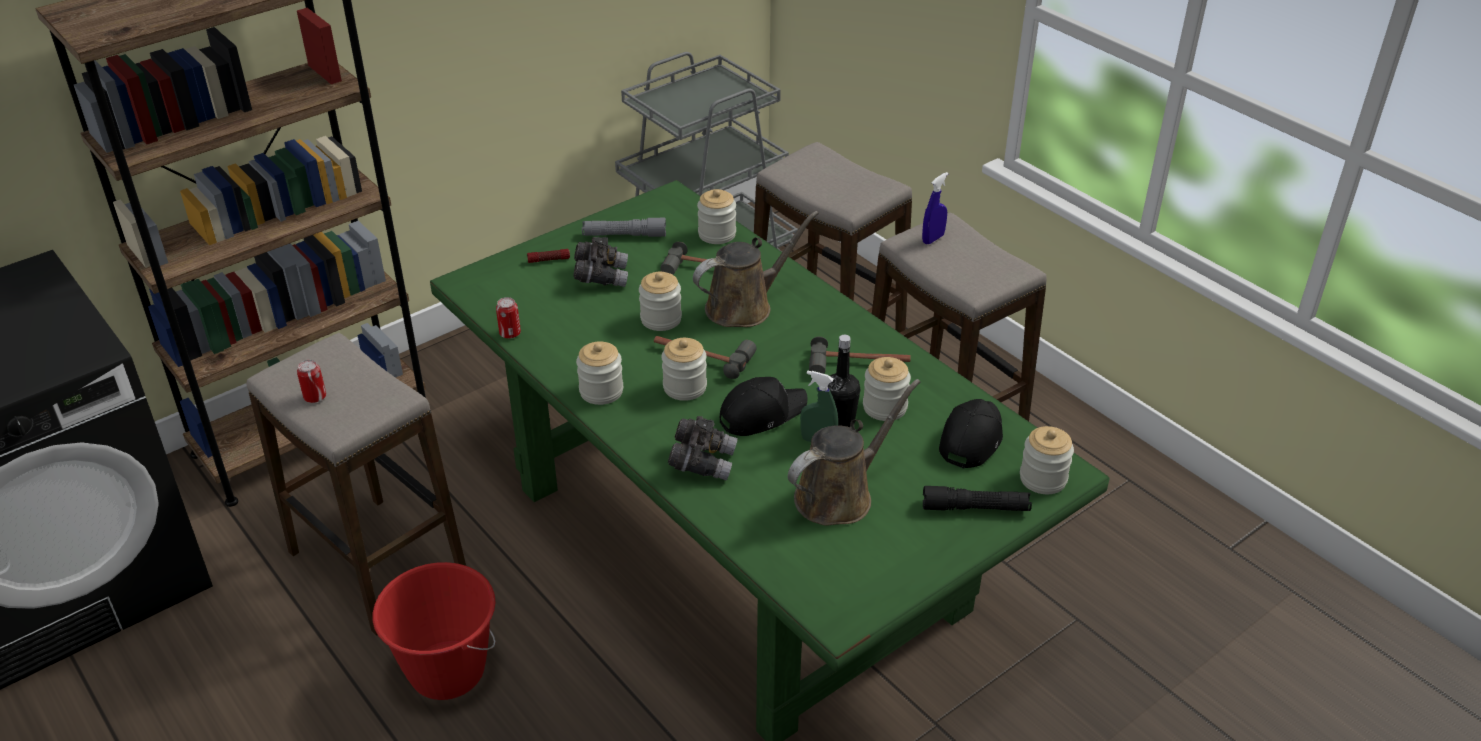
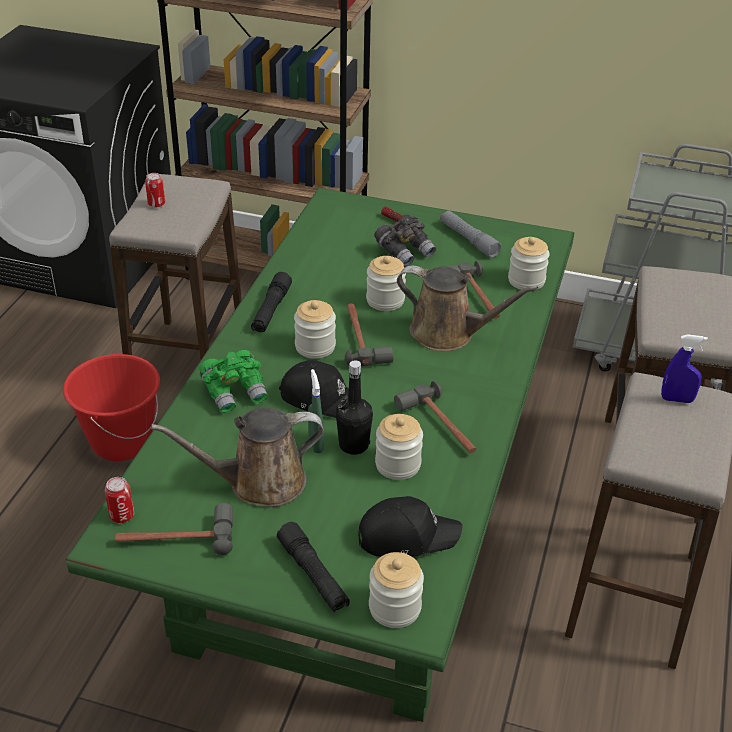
camera: 55 degrees right, 0 degrees up
(510, 333) = (295, 243): can -> can (122, 515)
(601, 391) = (271, 310): jar -> black flashlight
(702, 462) = (235, 392): grey binoculars -> green binoculars
(839, 495) = (259, 483): brown watering can -> brown watering can turned 150 degrees clockwise
(869, 574) = (175, 538): none -> hammer

